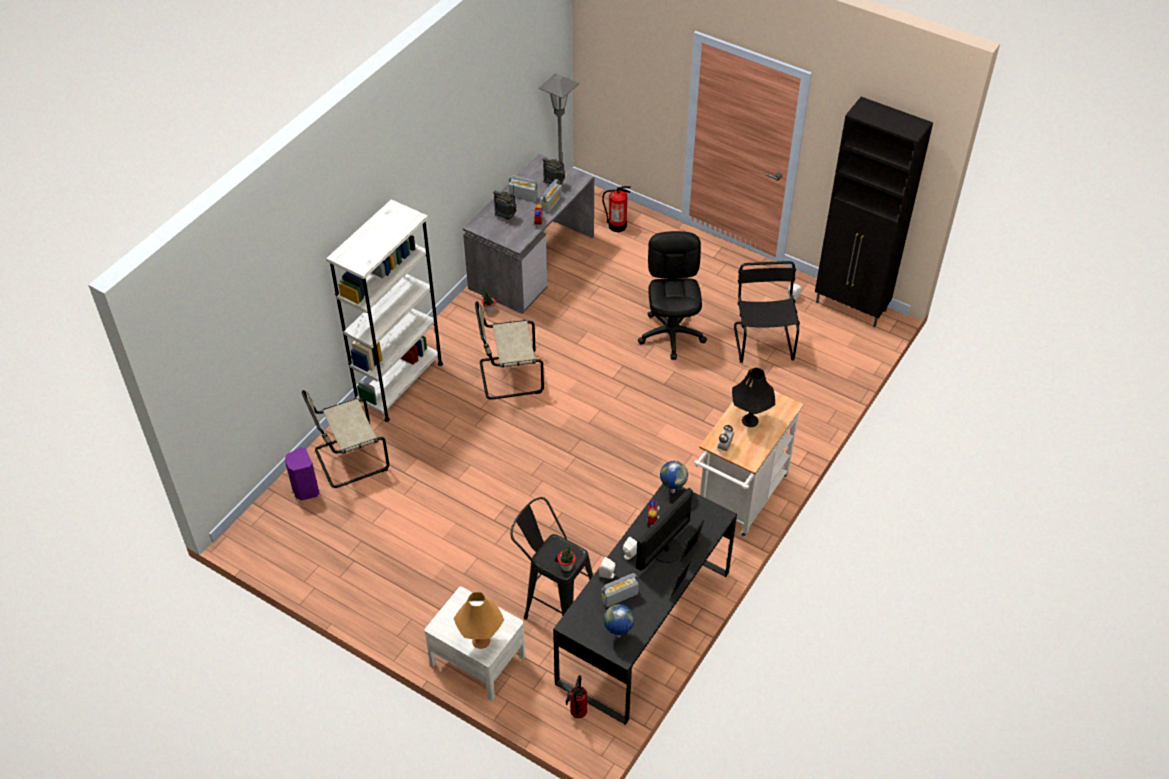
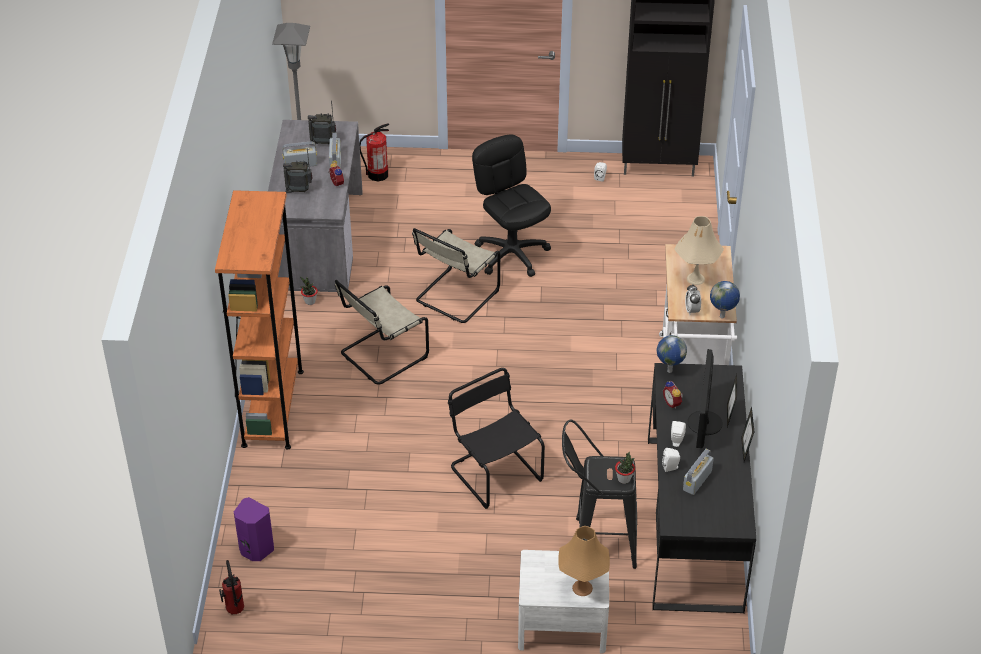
camera: 30 degrees left, 5 degrees down
(348, 460) = (278, 501): beige chair -> beige chair (455, 297)
(399, 384) = (273, 408): white bookcase -> orange bookcase
(577, 715) = (694, 626): fire extinguisher -> fire extinguisher (234, 612)
(618, 635) = (724, 514): globe -> globe (722, 317)
(750, 420) = (695, 278): black table lamp -> beige table lamp
(762, 340) = (602, 226): black chair -> black chair (494, 472)

